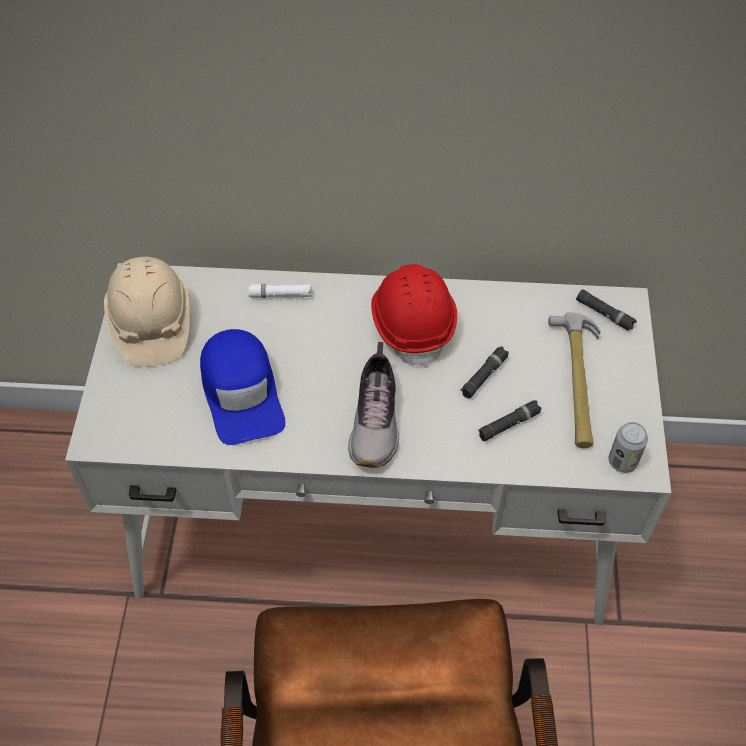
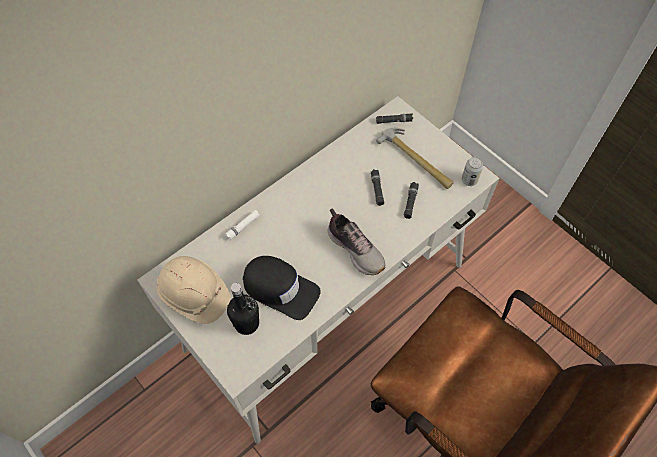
camera: 45 degrees left, 5 degrees up
(166, 397) = (247, 323): none -> black bottle
(242, 392) = (280, 289): blue cap -> black cap
(412, 323) = (320, 190): red hard hat -> none

